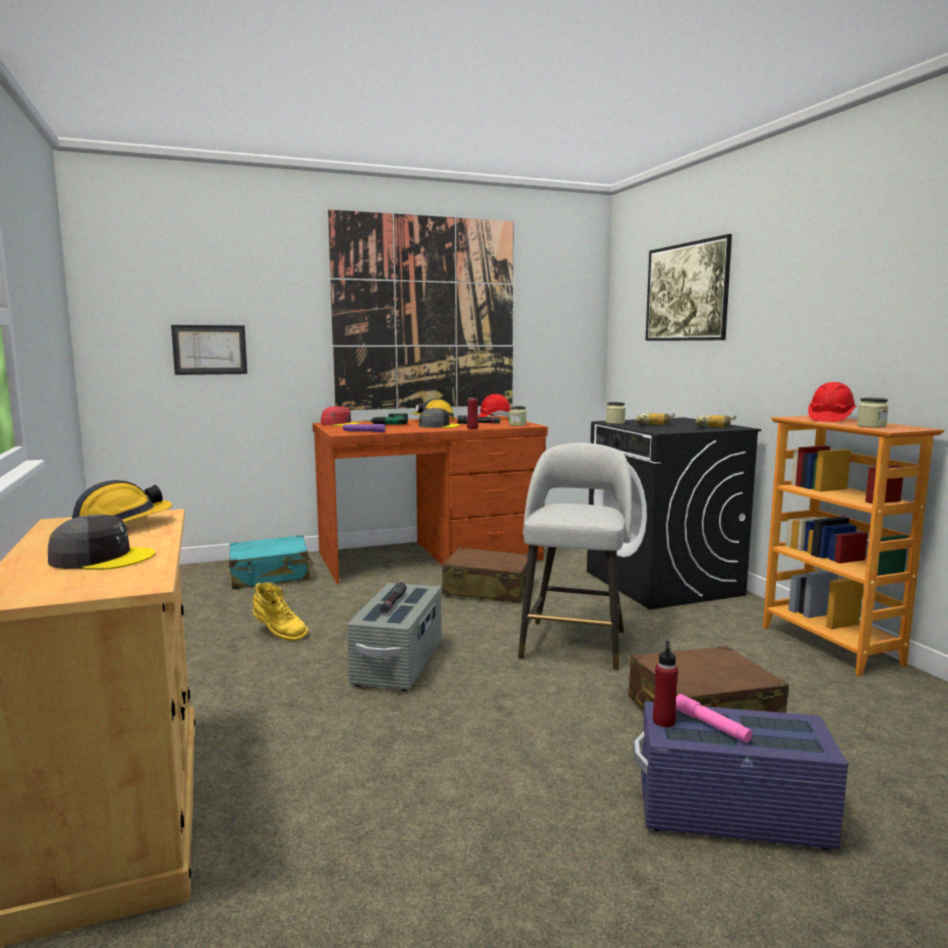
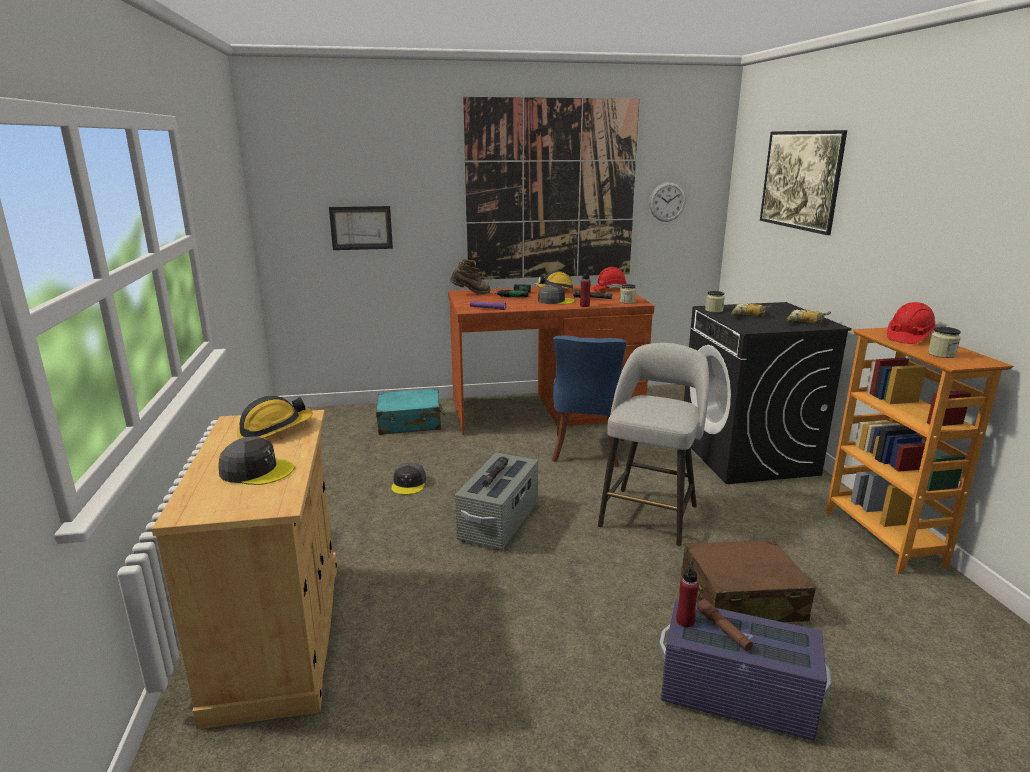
camera: 10 degrees right, 10 degrees up
(278, 634) = (409, 484): yellow boot -> grey cap
(340, 424) = (471, 294): red cap -> brown boot
(487, 590) = (587, 451): brown suitcase -> blue chair
(547, 328) = (667, 202): none -> wall clock
(711, 725) = (723, 630): pink flashlight -> brown flashlight

